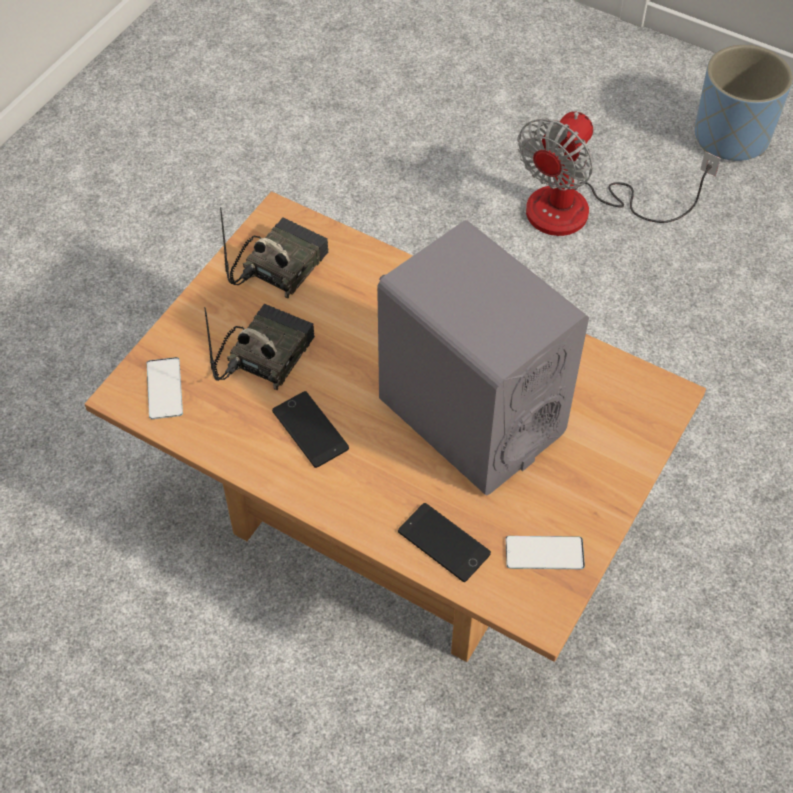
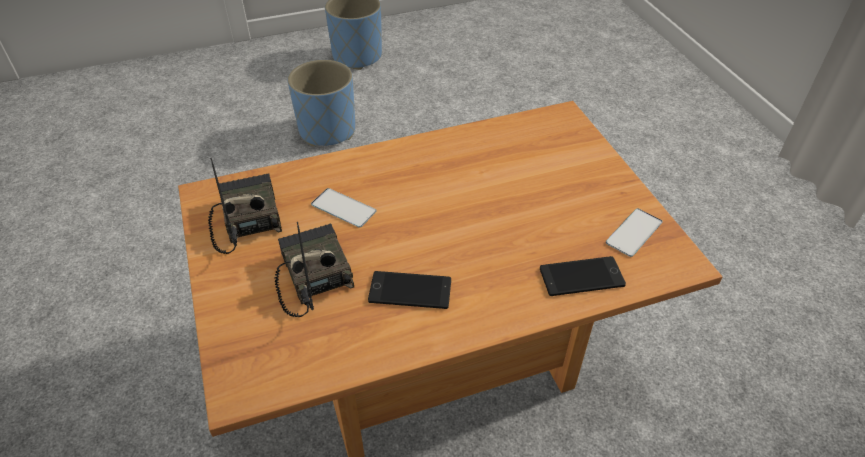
camera: 50 degrees left, 10 degrees down
(164, 388) = (266, 359): phone -> phone (343, 208)
(470, 416) = (489, 202): grey speaker -> none
(581, 211) = (327, 130): fan -> blue planter

